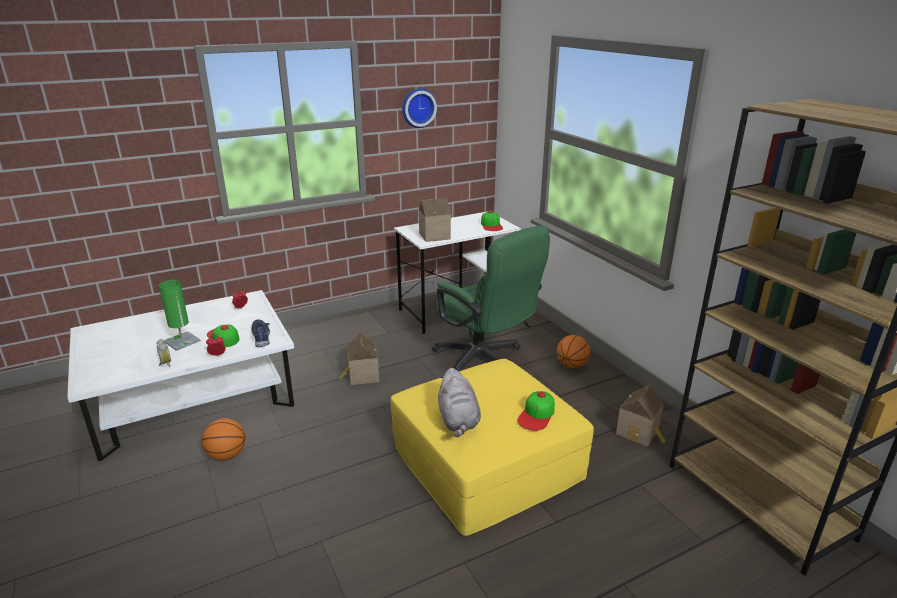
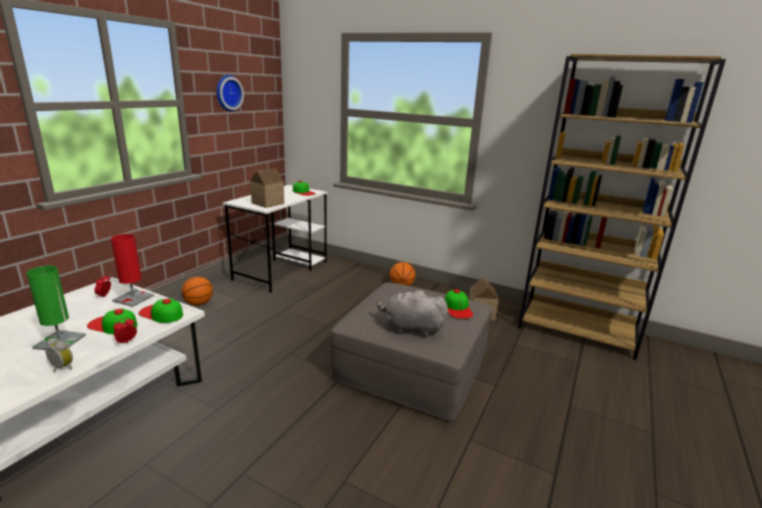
camera: 35 degrees left, 5 degrees down
(227, 455) = (167, 450): basketball -> basketball (198, 304)
(256, 316) = (133, 298): none -> red table lamp
(261, 336) = (161, 313): blue shoe -> cap
(362, 376) = (247, 337): toy house -> none
(458, 420) = (411, 328): grey plush toy -> grey plush toy turned 150 degrees clockwise
(485, 361) = (339, 299): green office chair -> none
(487, 462) = (412, 365): yellow ottoman -> grey ottoman

